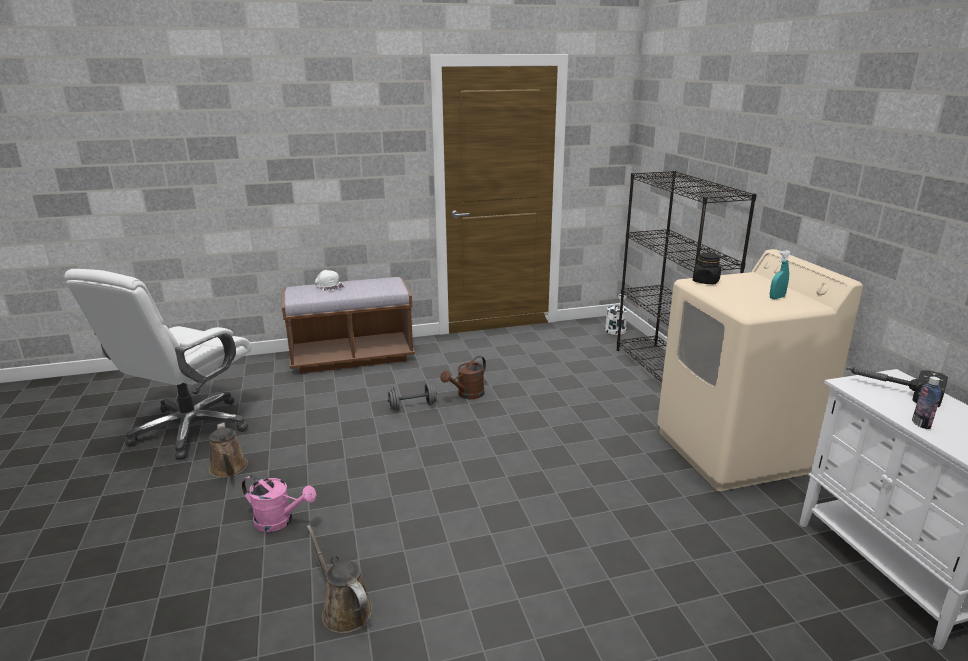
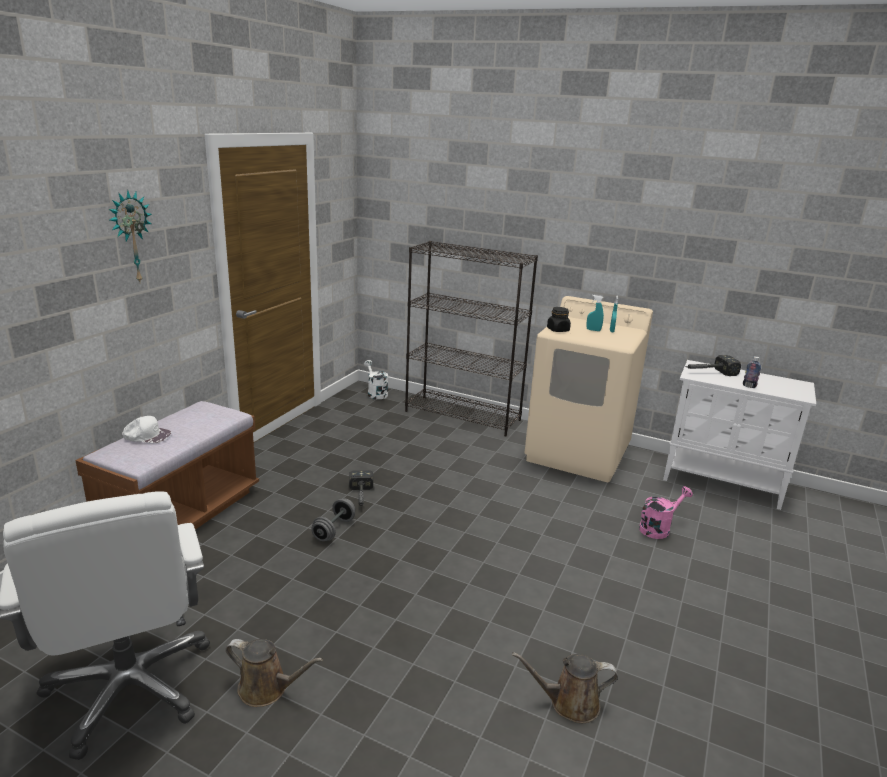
camera: 50 degrees left, 0 degrees up
(280, 521) = (408, 690): pink watering can -> pink watering can (658, 528)
(346, 134) = (130, 237): none -> wall clock
(467, 395) = (361, 497): brown watering can -> hammer
(752, 291) = (593, 330): none -> turquoise spray bottle

